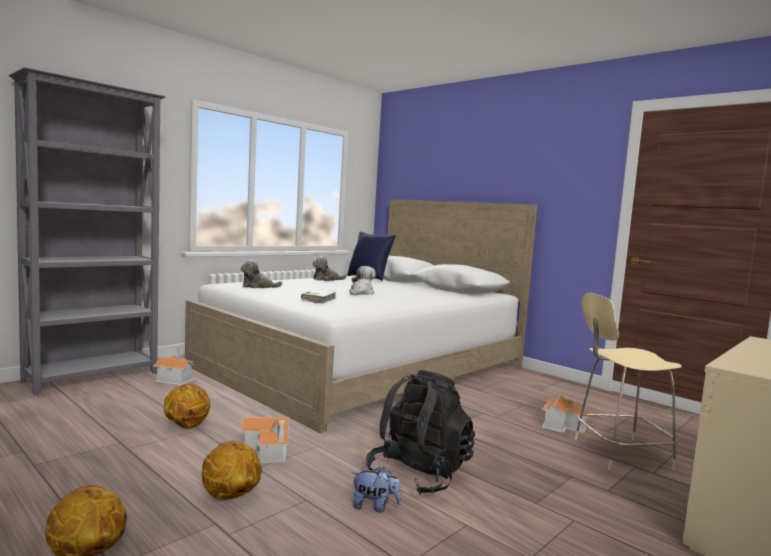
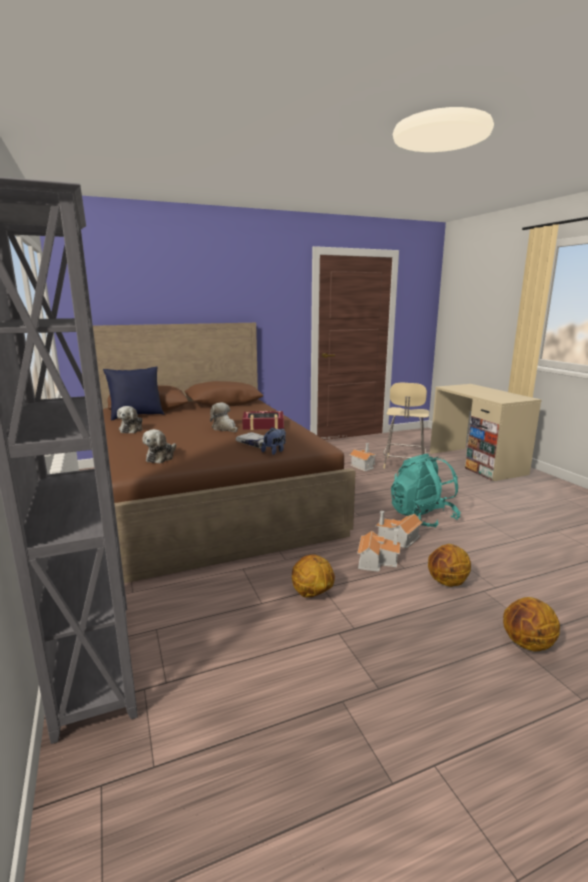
camera: 65 degrees left, 10 degrees up
(175, 378) = (160, 595): toy house -> toy house (398, 538)
(364, 366) = (208, 495): white bed -> brown bed
(375, 506) = (460, 537): plush toy -> plush toy (274, 451)
(389, 299) = (263, 425): none -> book
(419, 475) = (422, 517): black backpack -> turquoise backpack

